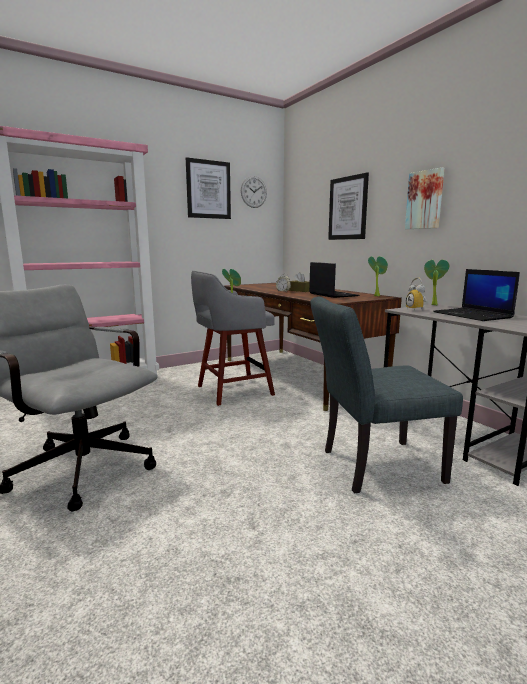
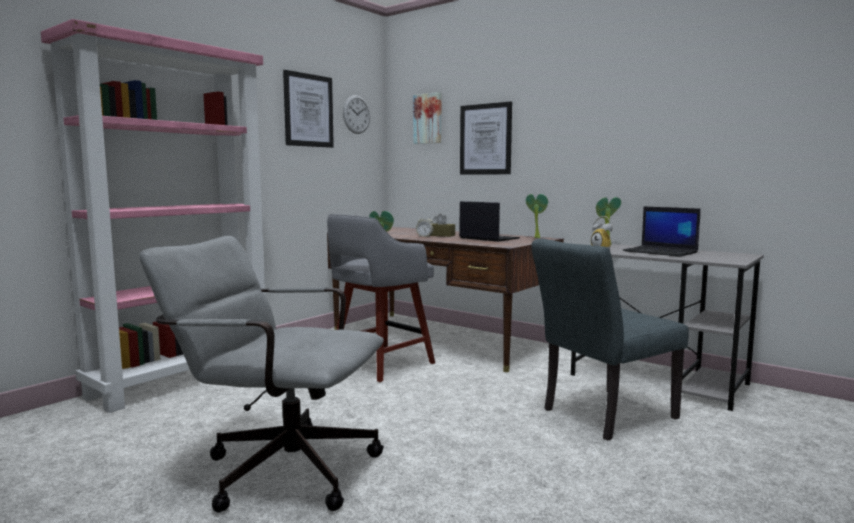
camera: 20 degrees left, 5 degrees down
(425, 200) = (584, 135): picture -> picture (428, 118)

